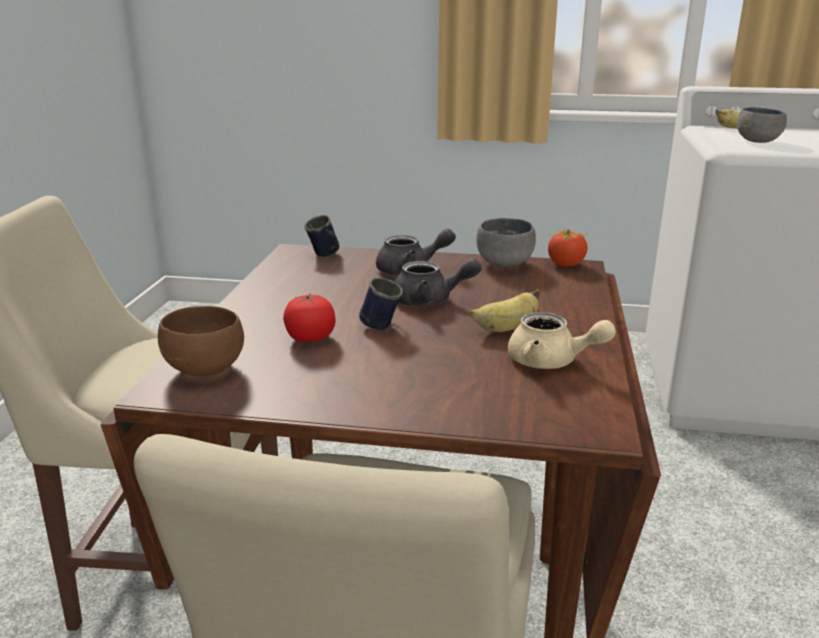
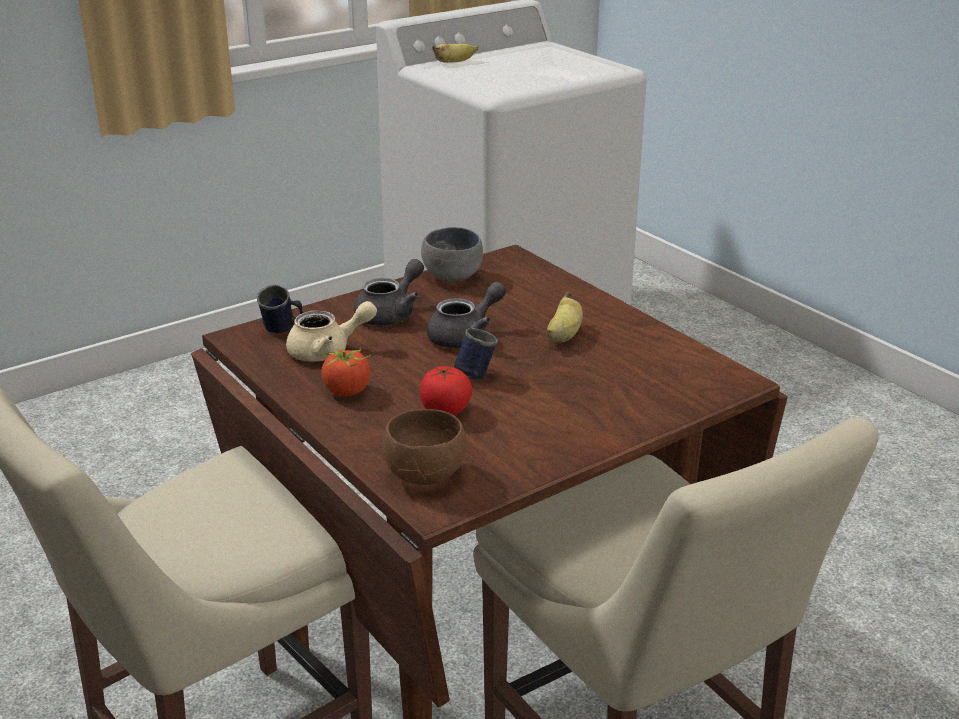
camera: 45 degrees left, 5 degrees up
(551, 362) = (636, 348): beige teapot -> beige teapot (328, 351)
(566, 264) = (498, 259): tomato -> tomato (347, 391)
(759, 141) = (501, 77): grey bowl -> none

